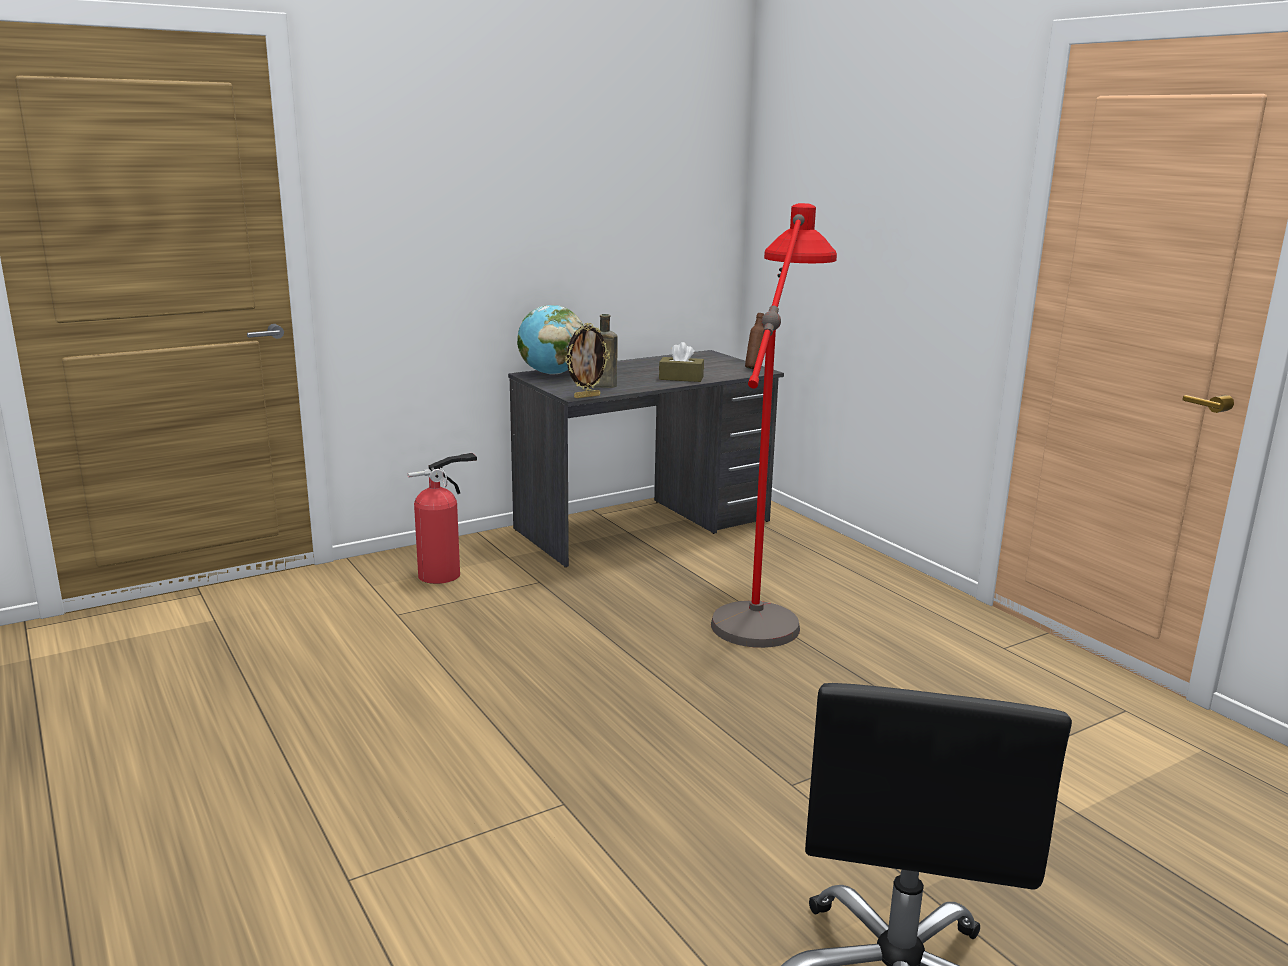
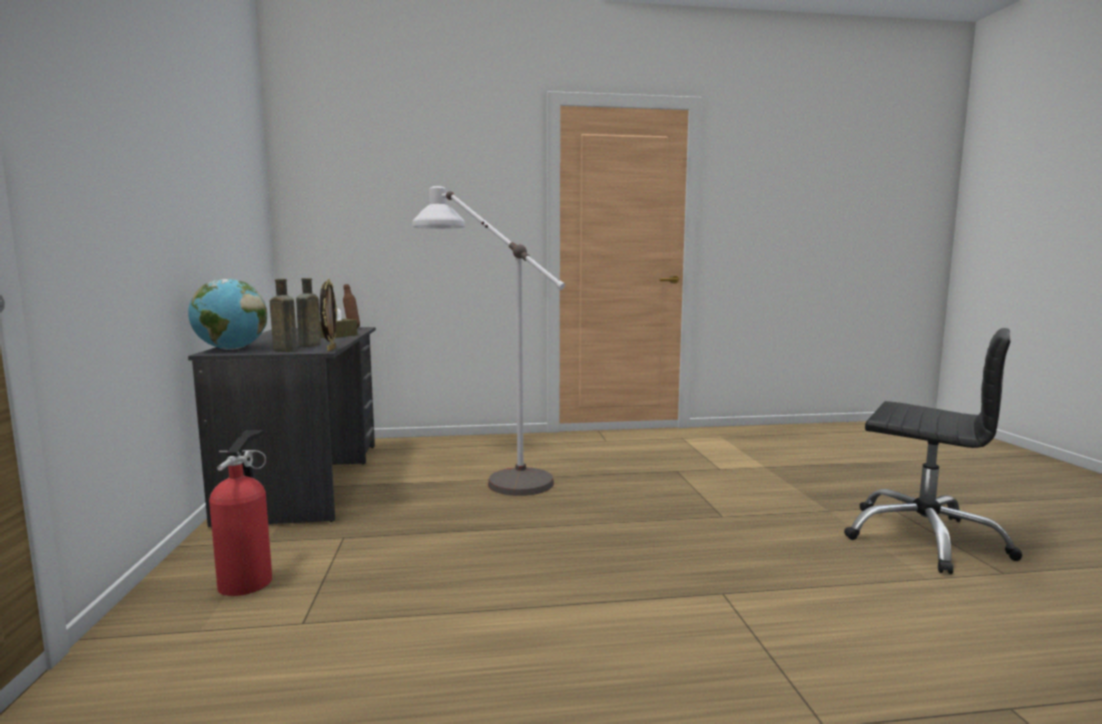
camera: 65 degrees left, 10 degrees down
(563, 386) = (284, 350): none -> brown bottle
(766, 600) = (488, 473): red floor lamp -> white floor lamp

